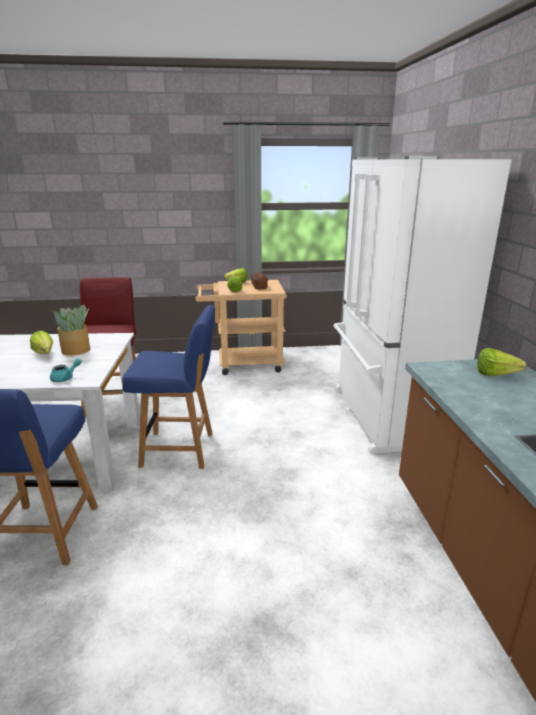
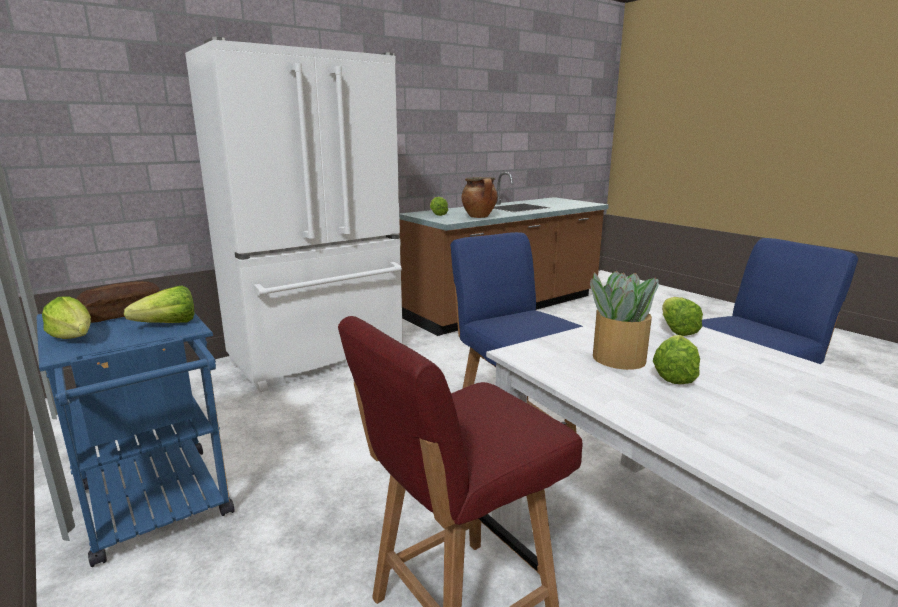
camera: 120 degrees left, 5 degrees down
(66, 378) = (675, 328): turquoise teapot -> lettuce
(243, 364) = (158, 509): beige cart -> blue cart
(459, 393) = (479, 217): none -> cooking pot

